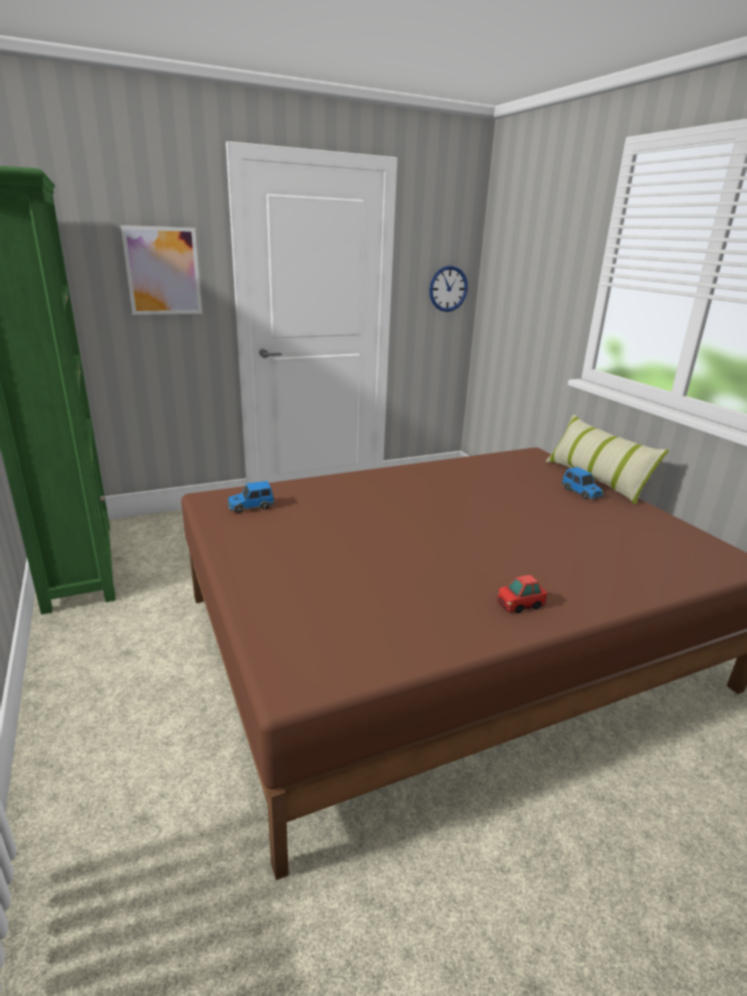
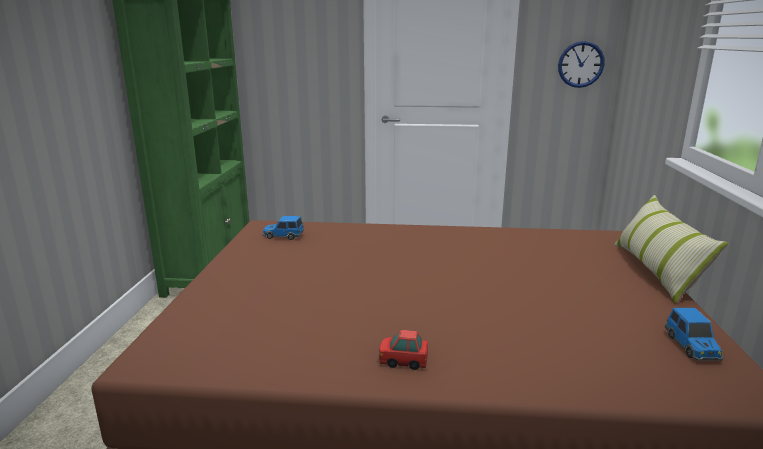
camera: 30 degrees right, 5 degrees down
(163, 271) = (307, 48): picture -> none
(581, 493) = (618, 280): toy car -> toy car (692, 347)

